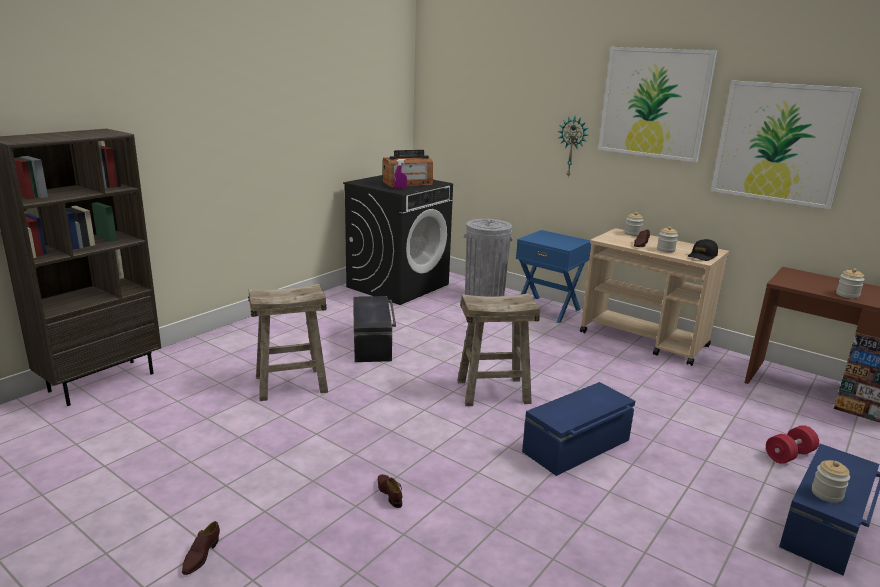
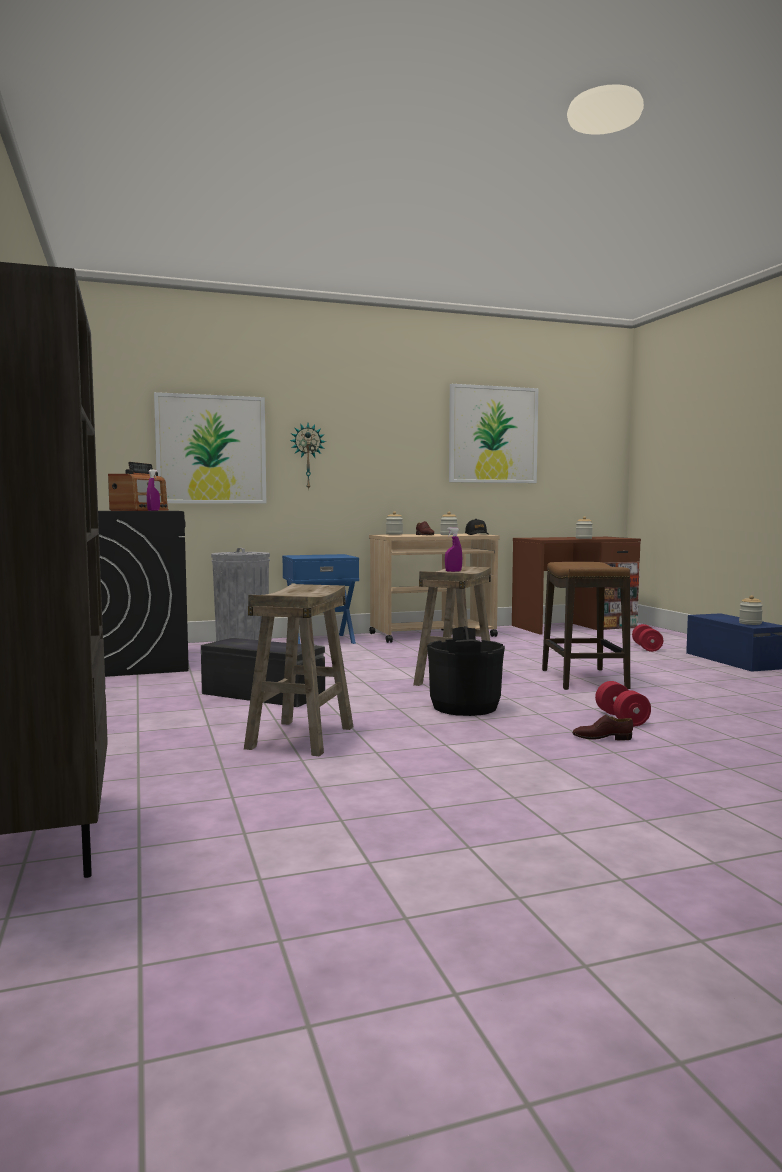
camera: 55 degrees left, 15 degrees down
(200, 556) = (662, 826): brown shoe -> none
(417, 416) = (464, 707): none -> black bucket
(459, 492) = (621, 718): none -> red dumbbell
(495, 302) = (453, 571): none -> purple spray bottle
(577, 446) = (583, 679): blue storage box -> stool
(654, 103) = (386, 406): picture -> picture (211, 449)

